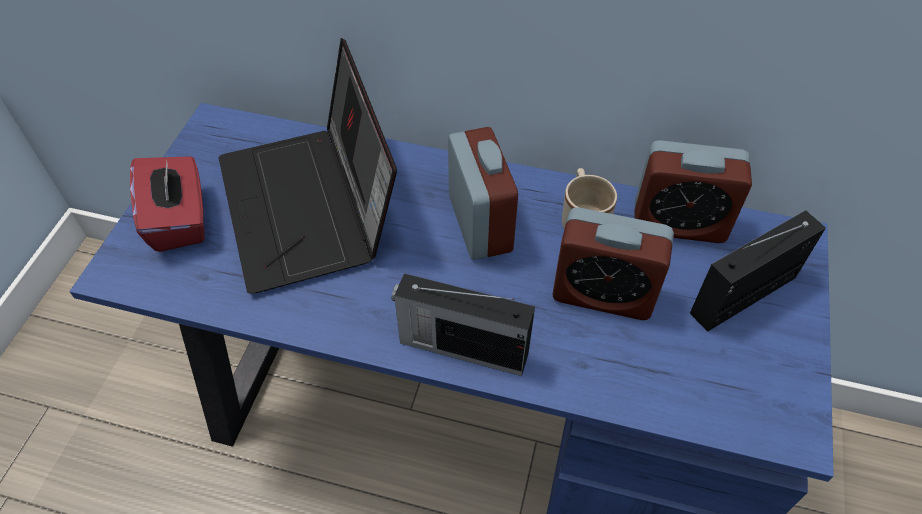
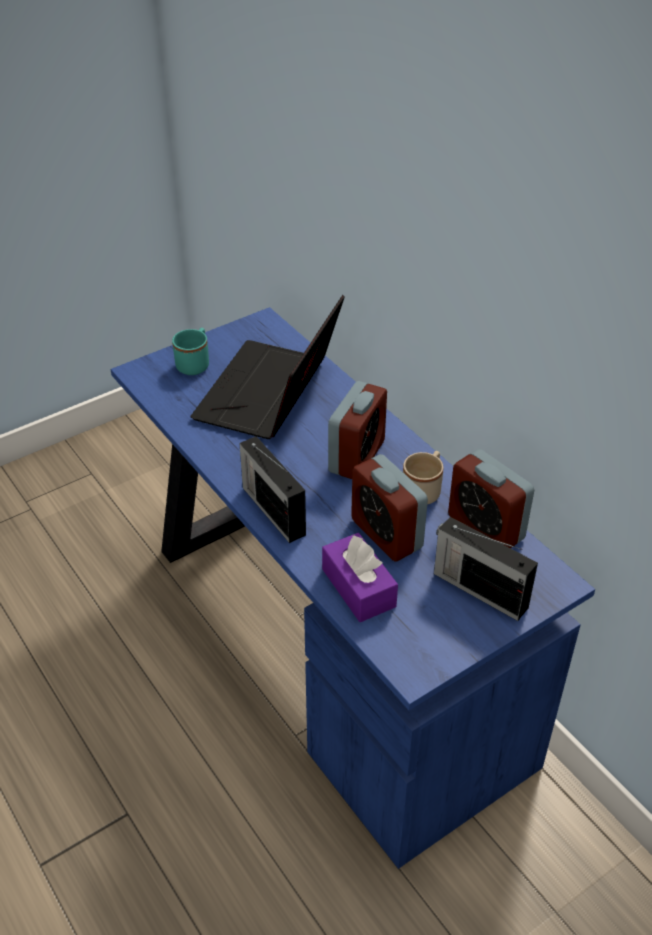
camera: 40 degrees right, 10 degrees down
(179, 220) = (195, 363): red tissue box -> turquoise mug
(645, 377) = (358, 588): none -> purple tissue box
(745, 294) = (478, 589): radio -> radio turned 150 degrees counterclockwise

